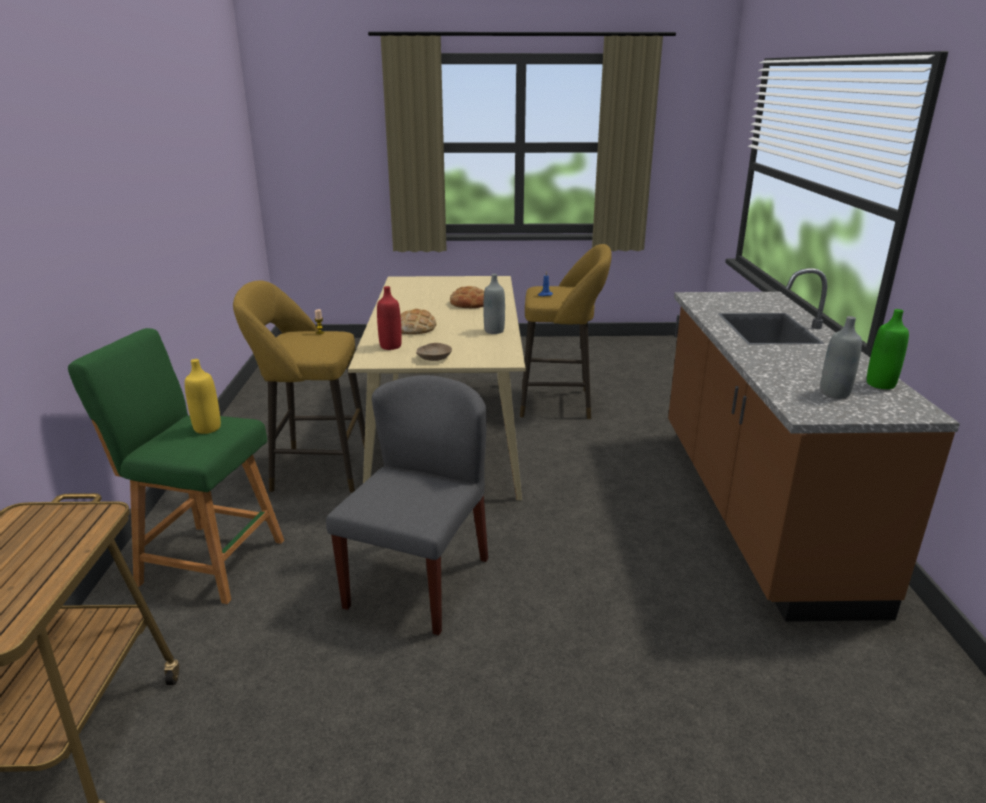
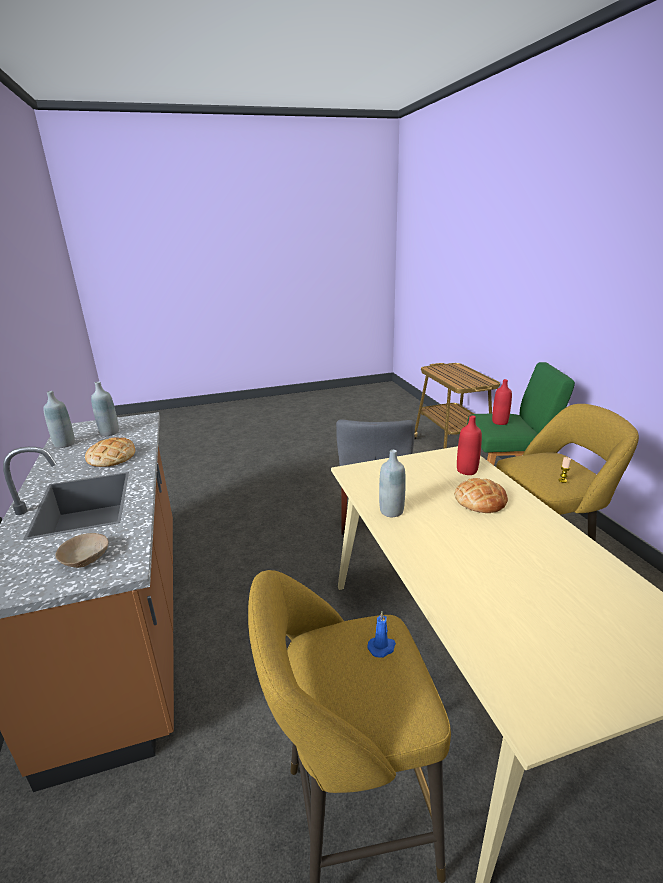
camera: 165 degrees right, 0 degrees up
(207, 428) = (500, 422): yellow bottle -> red bottle
(434, 358) = (413, 463): beige bowl -> beige bowl (85, 558)
(469, 303) = (478, 574): bread -> bread (112, 457)
(880, 384) = (65, 444): green bottle -> grey bottle

